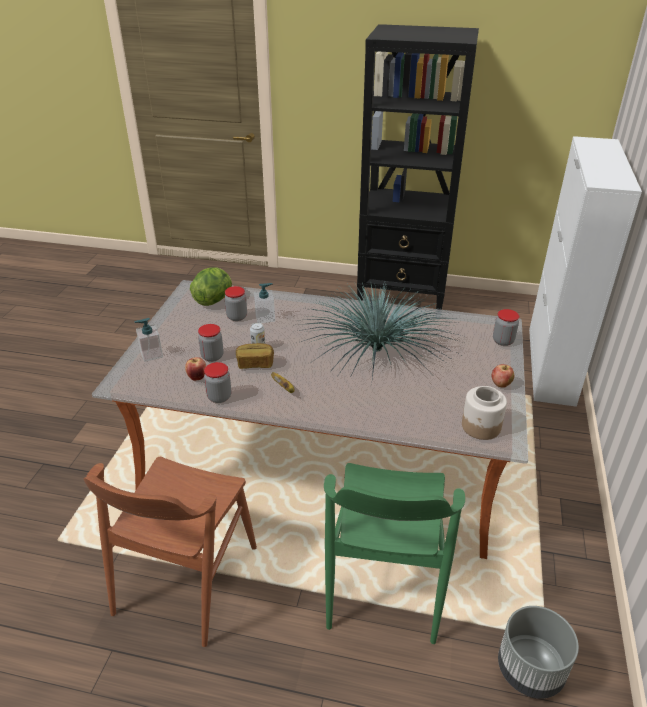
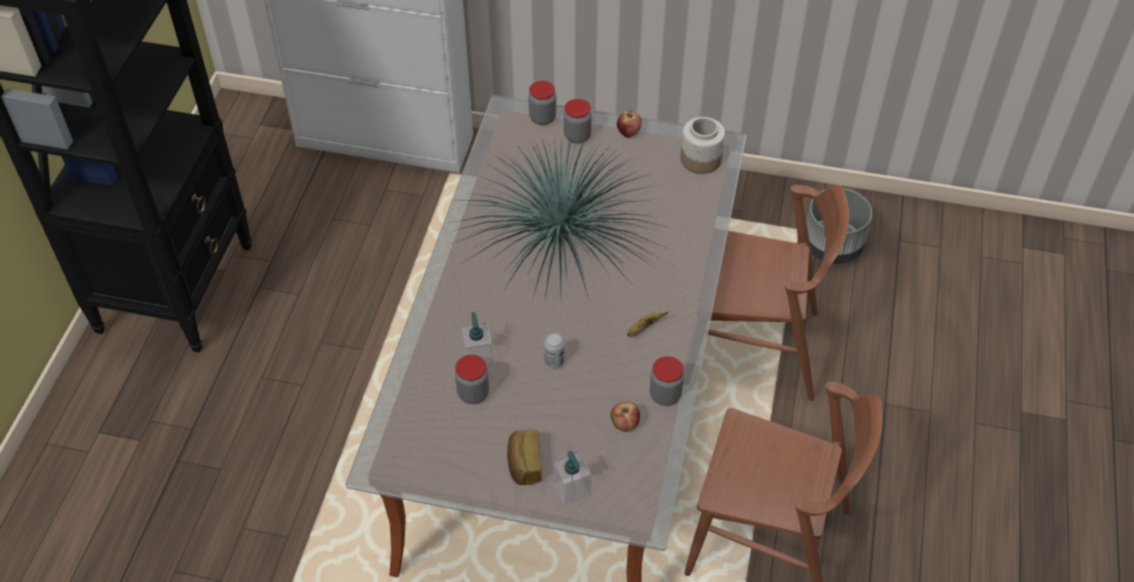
camera: 90 degrees left, 15 degrees up
(212, 356) = (576, 413): jar -> jar (577, 136)
(214, 300) = (421, 428): lettuce -> none
(255, 363) = (592, 362): bread -> bread (524, 464)
(384, 582) = (752, 348): green chair -> brown chair

